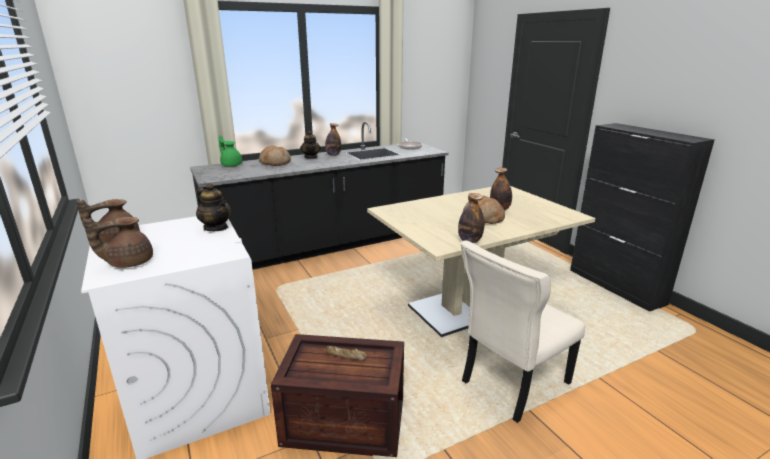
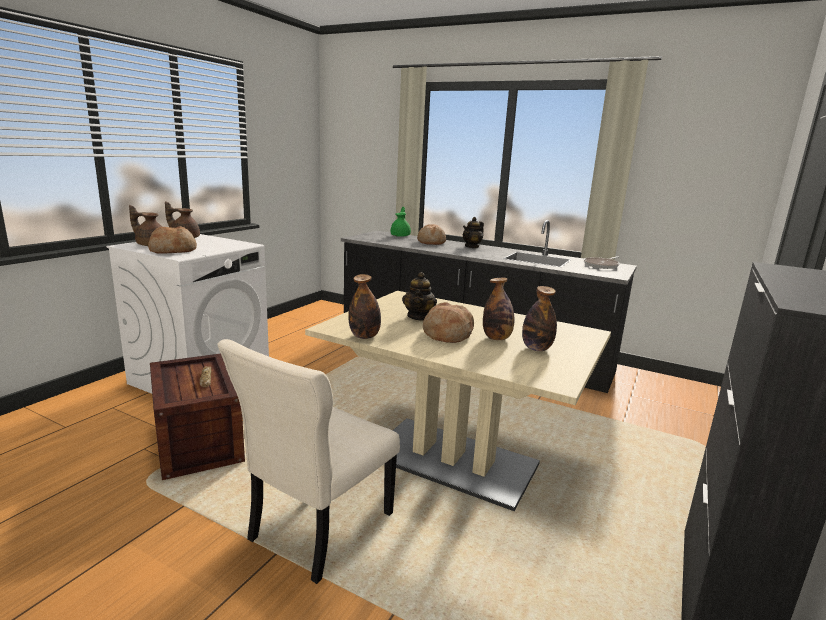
camera: 55 degrees right, 5 degrees down
(189, 254) = (173, 250): none -> bread
(216, 228) = (227, 247): teapot -> teapot (419, 317)
(333, 155) = (496, 250): bottle -> bottle (536, 348)
(512, 384) = (317, 529): beige chair -> beige chair turned 75 degrees counterclockwise

